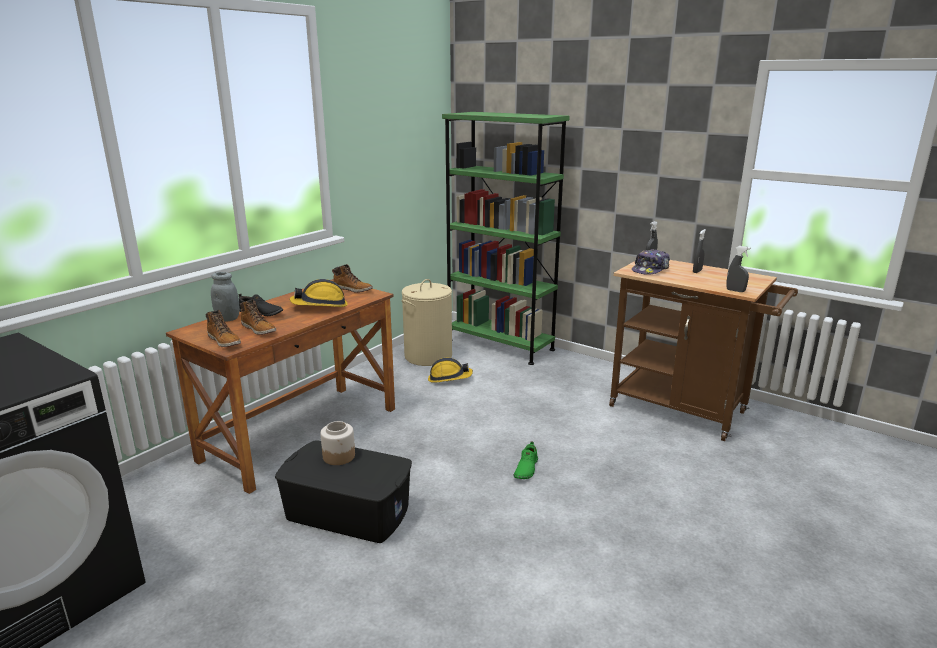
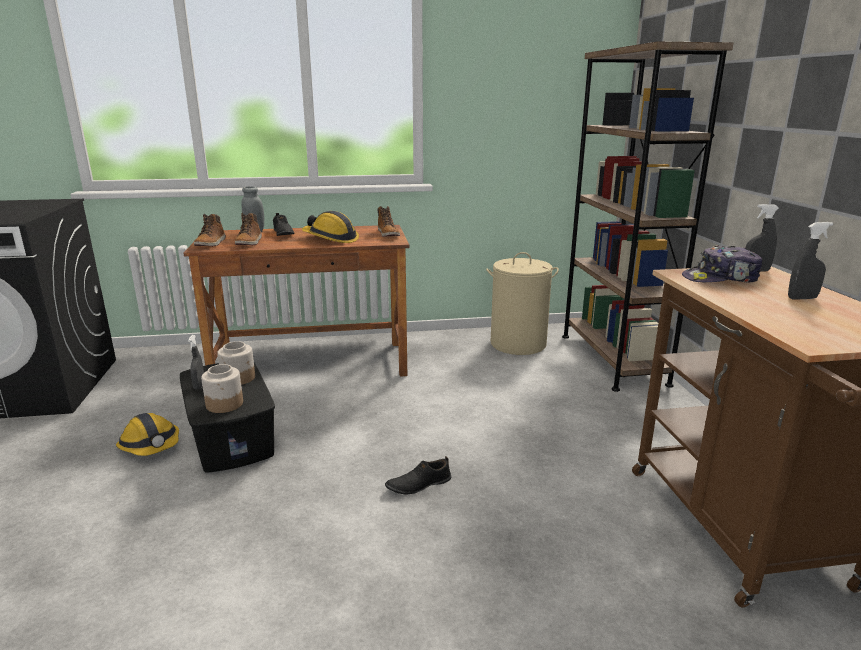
camera: 45 degrees right, 0 degrees up
(374, 476) = (225, 404): none -> jar
(449, 378) = (502, 370): hard hat -> hard hat (151, 446)
(500, 345) = (612, 359): green bookcase -> brown bookcase
(525, 469) = (418, 484): green shoe -> black shoe
(735, 291) = (797, 335): grey spray bottle -> grey spray bottle (199, 386)

